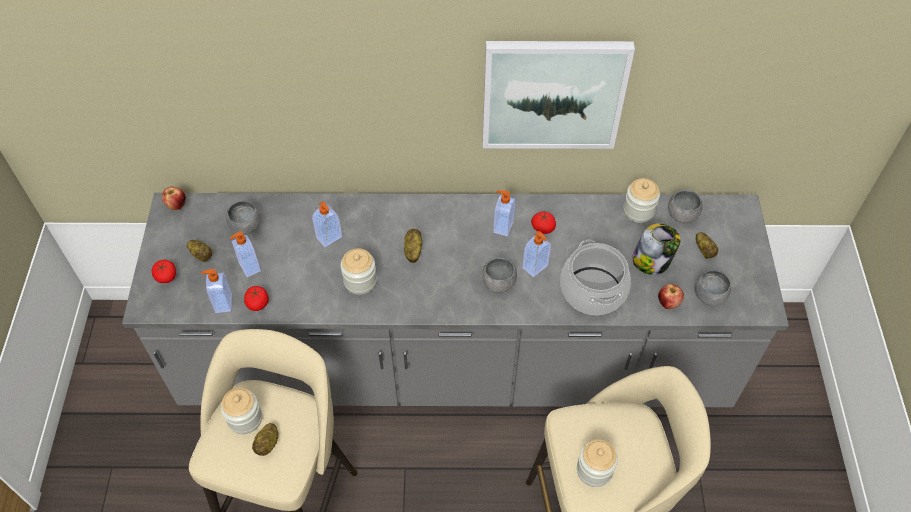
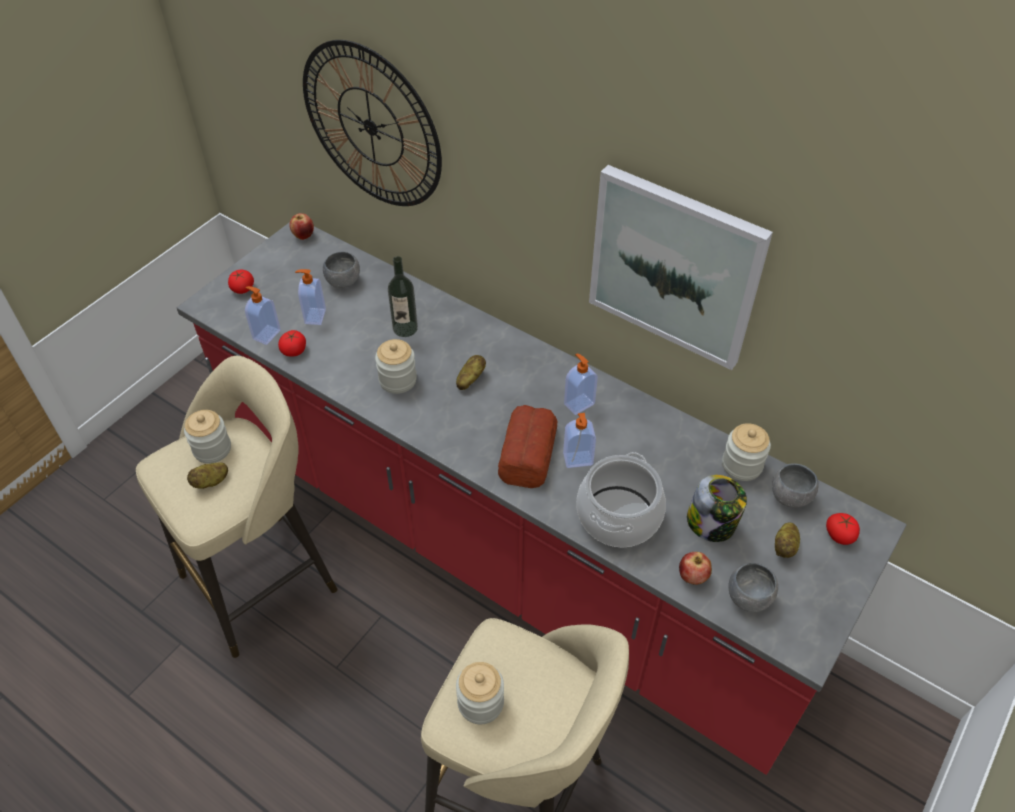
camera: 35 degrees right, 5 degrees down
(201, 255) = (286, 286): potato -> none
(235, 88) = (371, 126): none -> wall clock
(329, 238) = (405, 328): soap dispenser -> bottle
(455, 363) = (507, 548): grey counter -> red counter
(498, 283) = (527, 454): grey bowl -> bread
(543, 227) = (620, 426): tomato -> tomato (840, 535)

